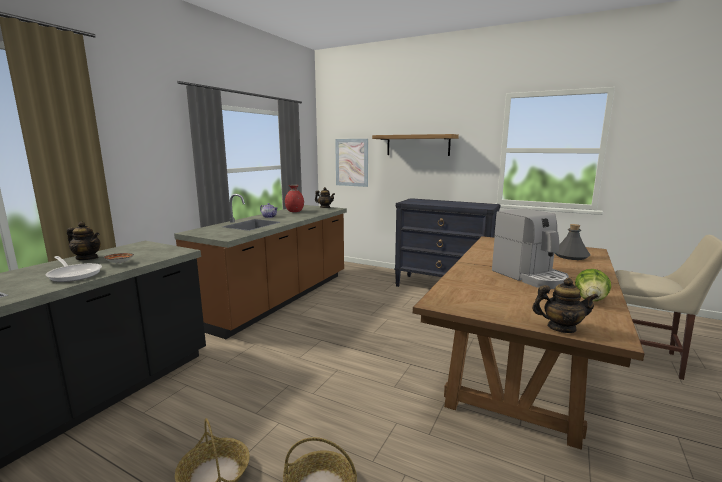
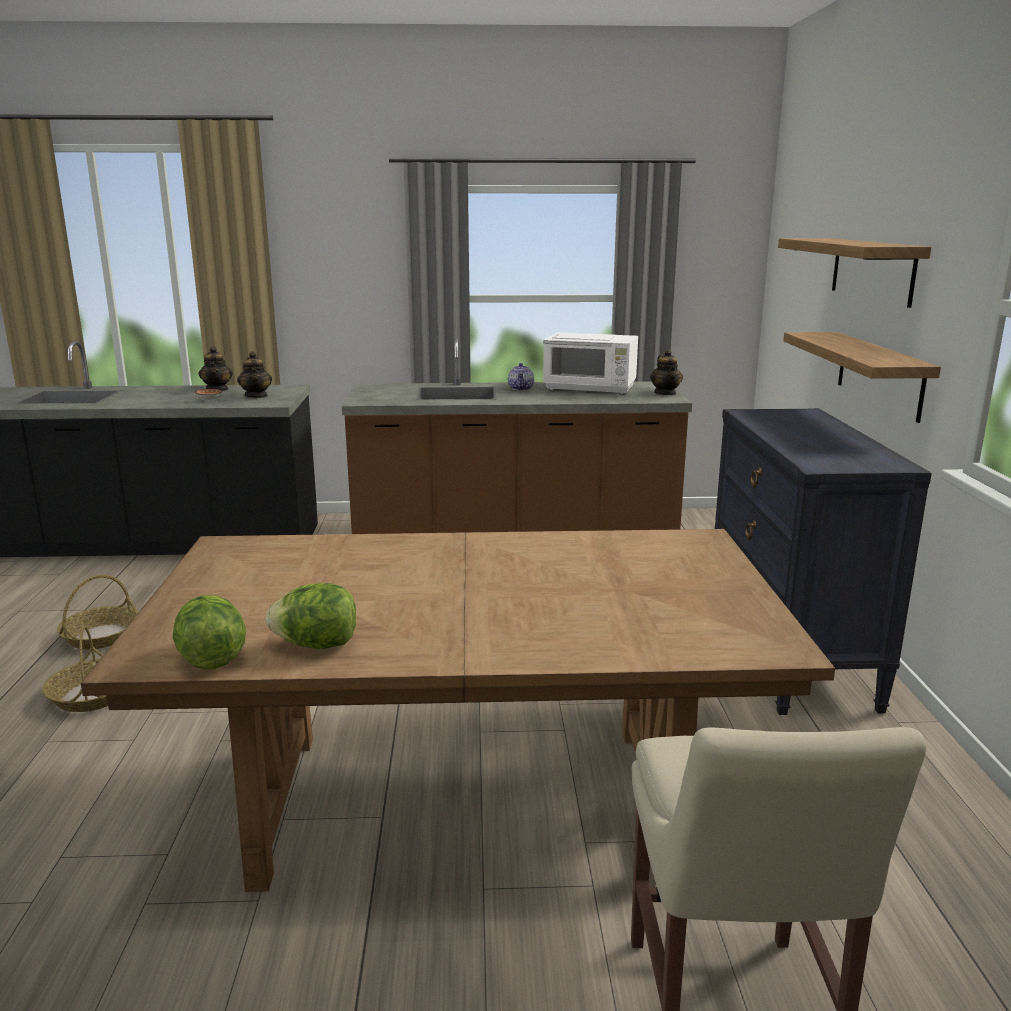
camera: 60 degrees right, 5 degrees up
(74, 274) = (162, 400): frying pan -> none
(294, 211) = (591, 389): red vase -> white microwave
(351, 162) = (794, 300): picture -> none
(432, 181) = (879, 374): none -> shelf
(530, 276) = (424, 591): coffee machine -> none
(561, 328) = (159, 624): teapot -> teapot (256, 396)
(570, 256) = (659, 623): grey bottle -> none
(608, 320) = (211, 659): none -> lettuce

